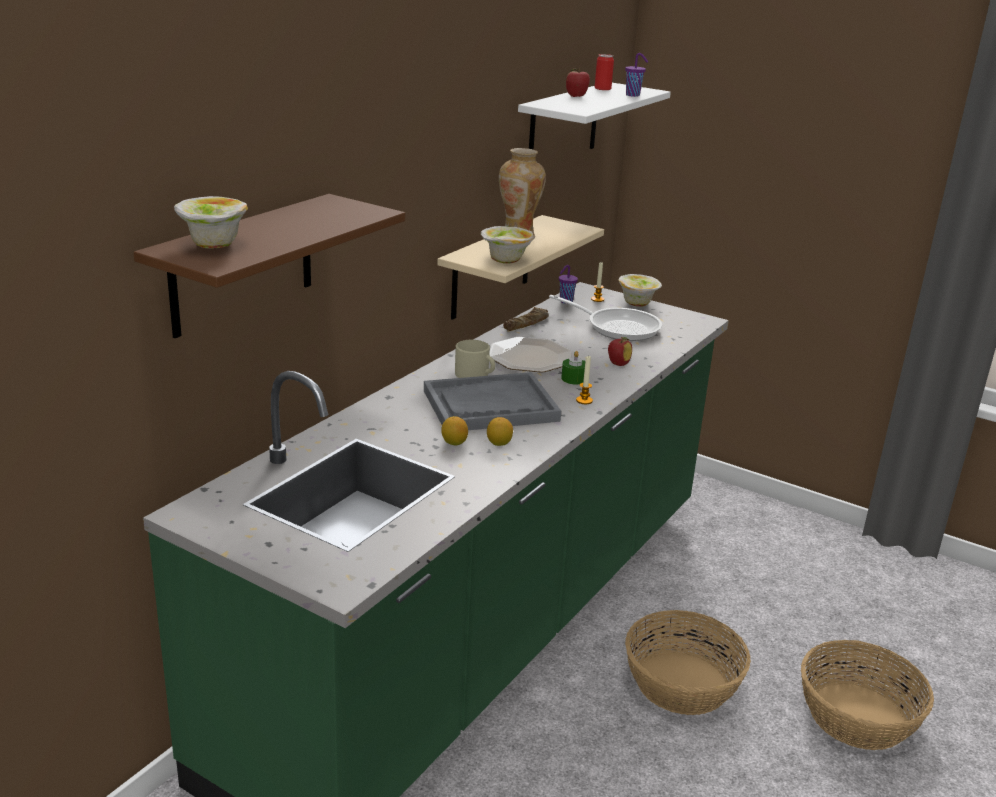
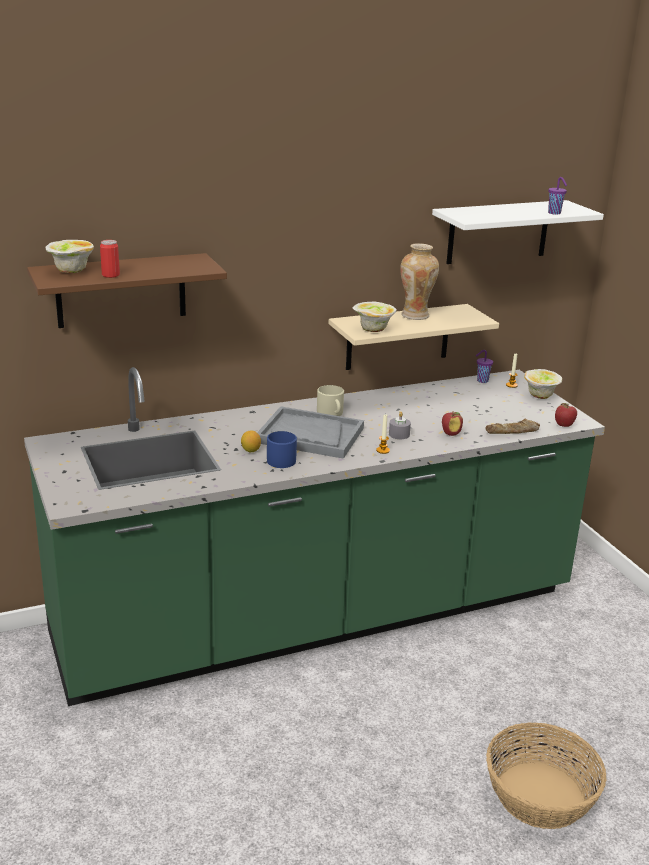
camera: 35 degrees right, 0 degrees up
(499, 443) = (279, 459): lemon -> blue mug
(527, 324) = (424, 389): bread -> bread (513, 432)
(529, 357) = (389, 412): plate -> none
(574, 379) = (399, 434): green candle -> grey candle
(576, 96) = (499, 208): apple -> apple (563, 425)
(602, 88) = (542, 205): can -> can (110, 275)
(617, 327) = (494, 409): frying pan -> none
(681, 683) = (419, 710): basket -> none

